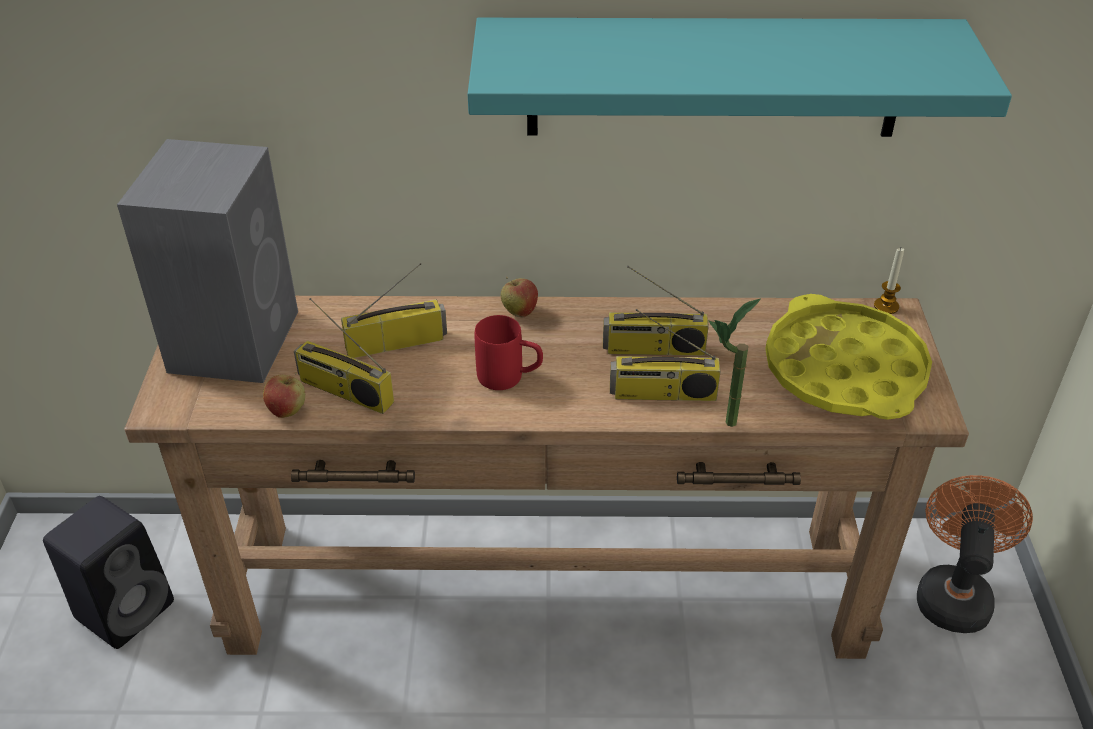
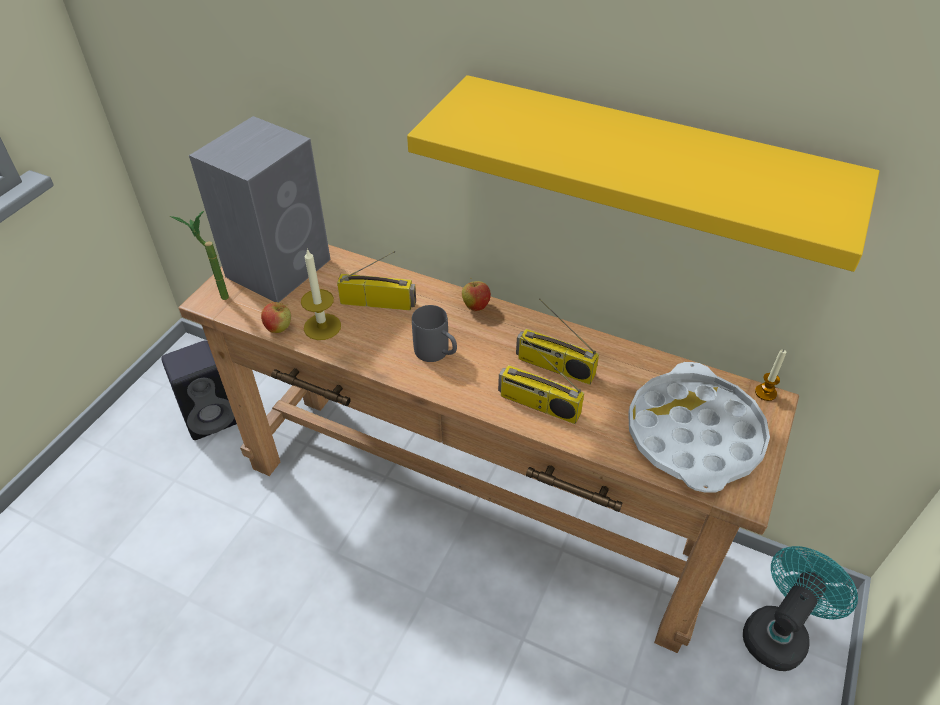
camera: 25 degrees right, 5 degrees up
(343, 391) = (322, 327): radio -> candle
(510, 378) = (437, 354): red mug -> grey mug
(714, 78) = (647, 167): turquoise shelf -> yellow shelf
(720, 425) = (565, 445): potted plant -> potted plant (217, 296)
(844, 370) = (693, 435): yellow tray -> white tray
(953, 593) = (779, 632): orange fan -> turquoise fan

